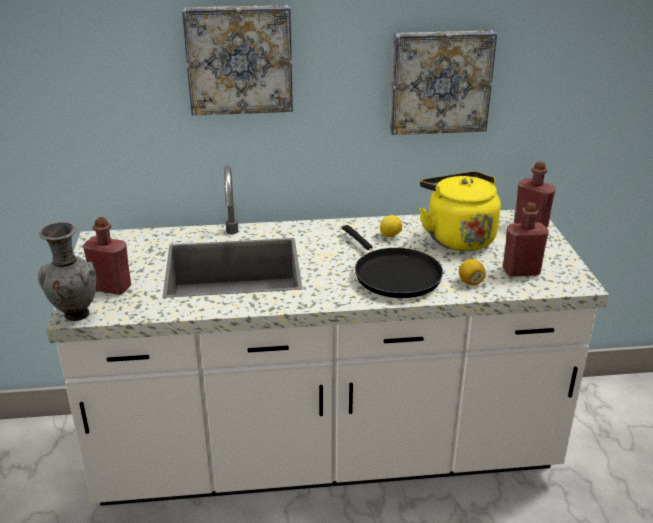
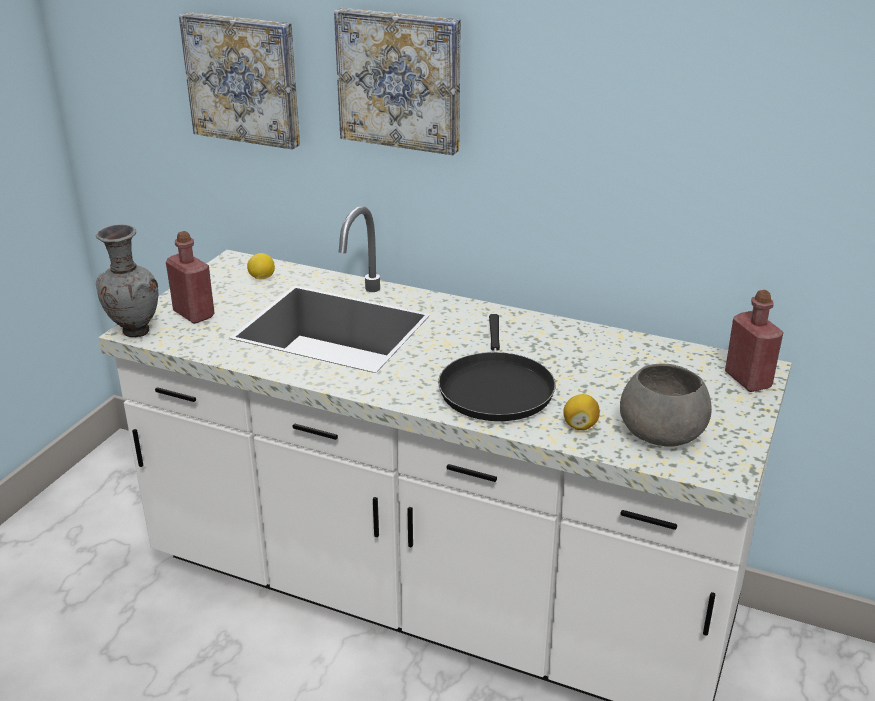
camera: 30 degrees right, 0 degrees up
(390, 236) = (544, 343): lemon -> lemon (262, 278)
(440, 81) = (651, 150): picture -> picture (244, 79)
(457, 237) = (627, 367): yellow kettle -> none
(521, 271) = (663, 433): red bottle -> grey bowl

